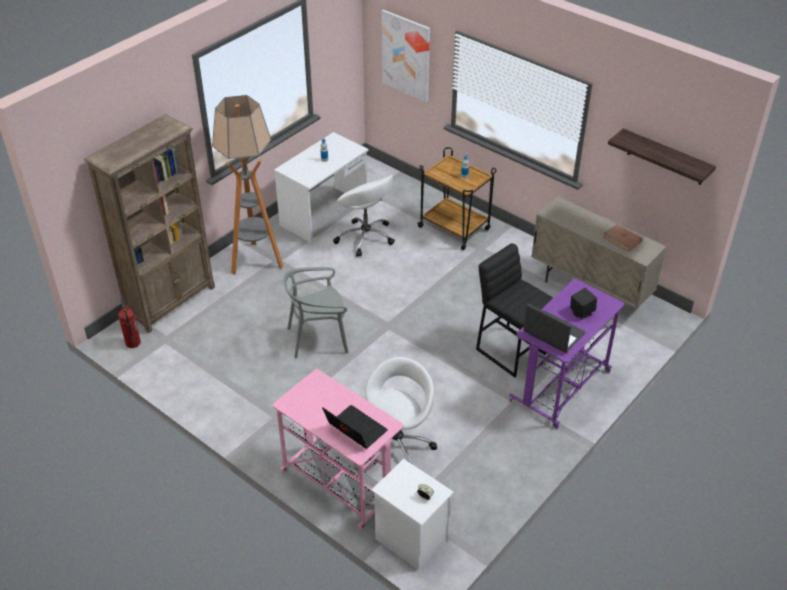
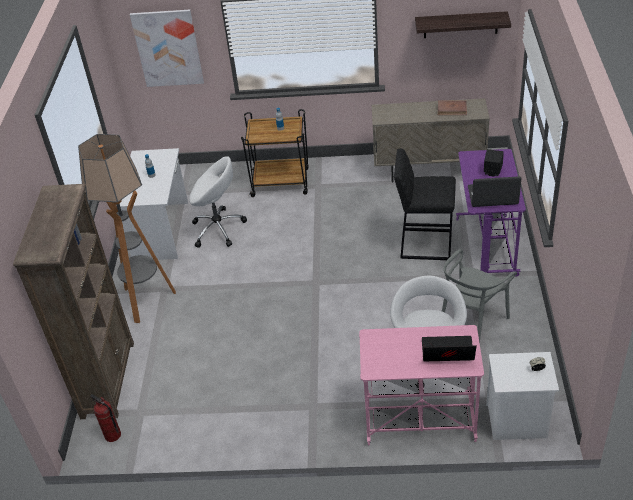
camera: 35 degrees left, 0 degrees up
(318, 338) = (272, 326): grey chair -> grey chair (472, 322)

